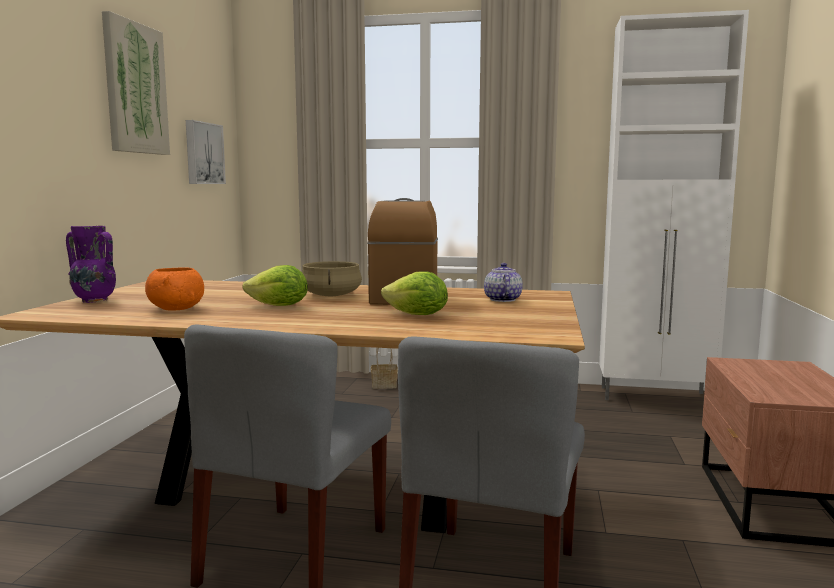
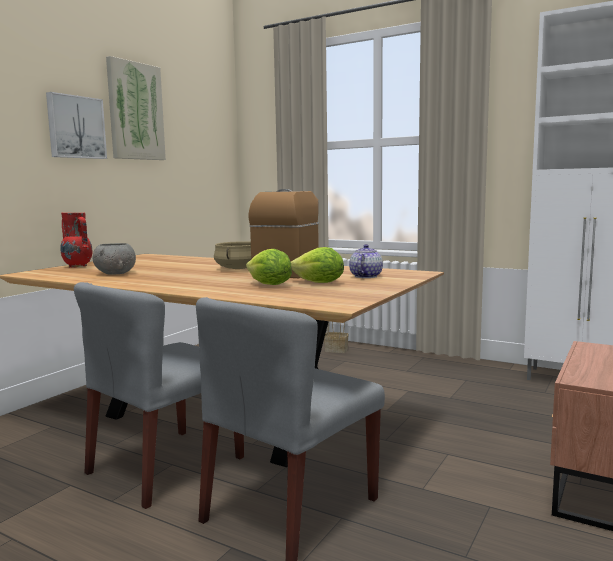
camera: 20 degrees right, 0 degrees up
(94, 301) = (77, 266): purple vase -> red vase
(176, 309) = (115, 273): orange bowl -> grey bowl
(203, 153) = (201, 158): picture -> picture (75, 127)
(279, 306) = (185, 274): lettuce -> lettuce (319, 283)

